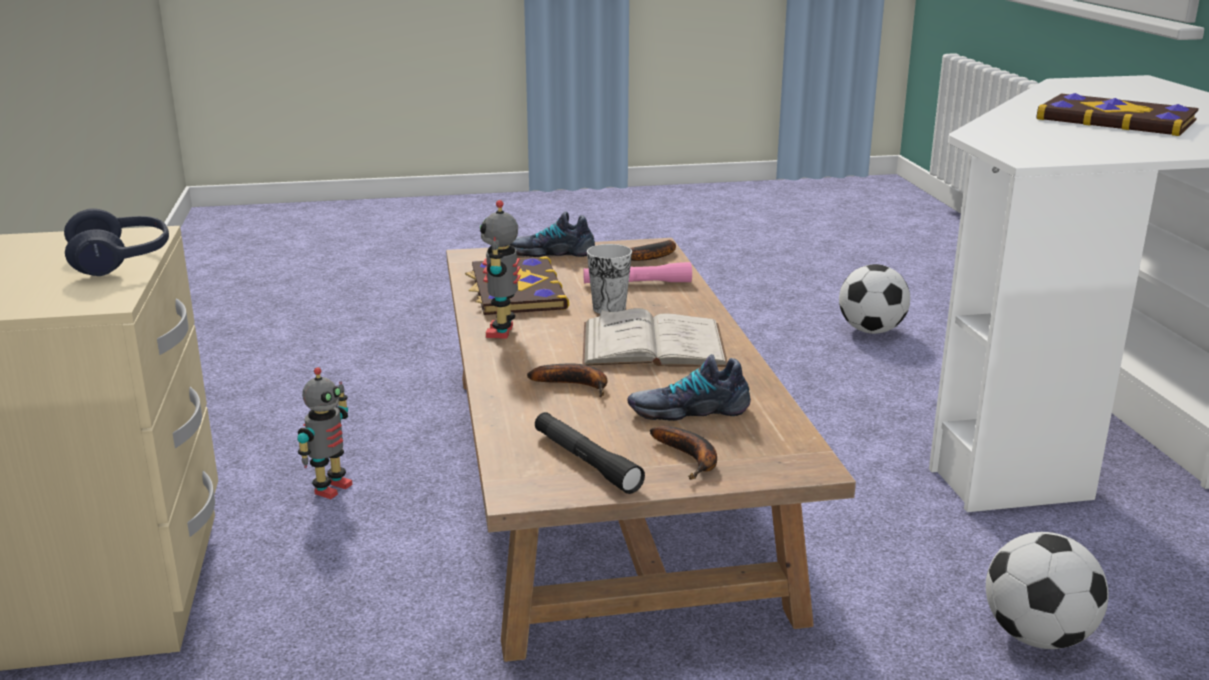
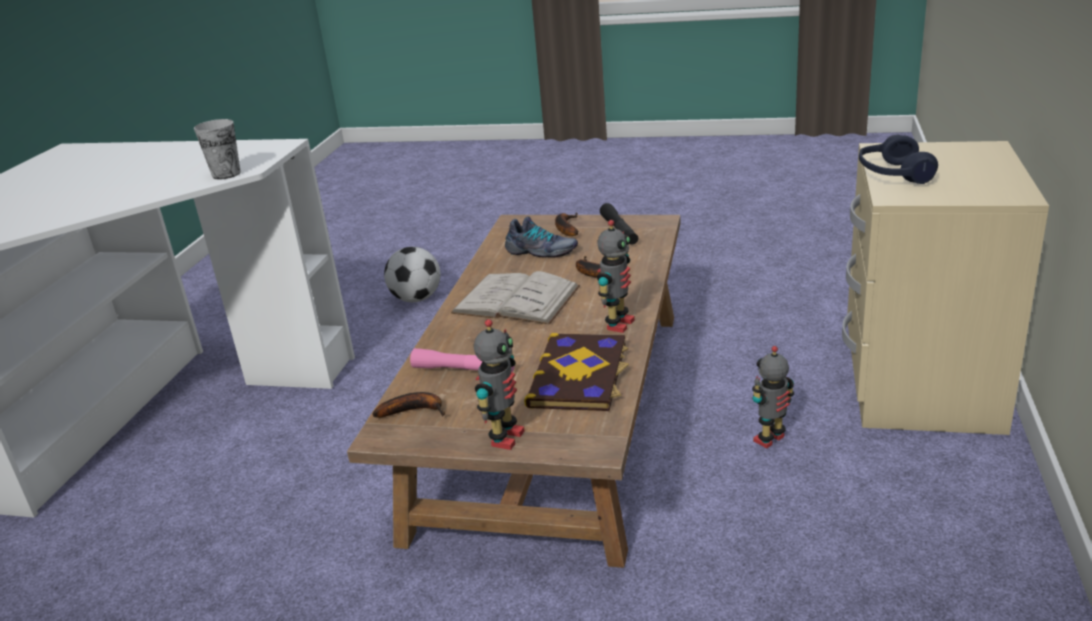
camera: 155 degrees left, 5 degrees up
(550, 252) = (505, 438): shoe -> toy robot
(609, 308) = (516, 339): cup -> cup (226, 174)
(871, 330) = (126, 565): football -> none
(1116, 119) = (108, 182): book -> none

